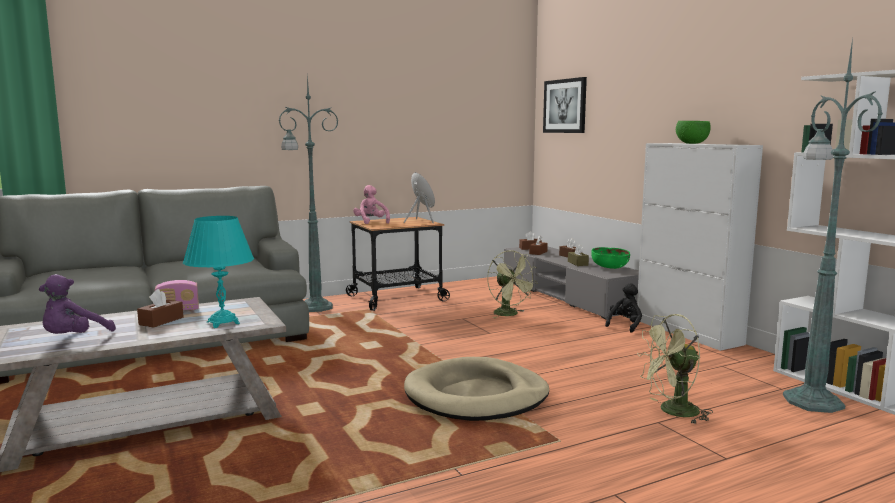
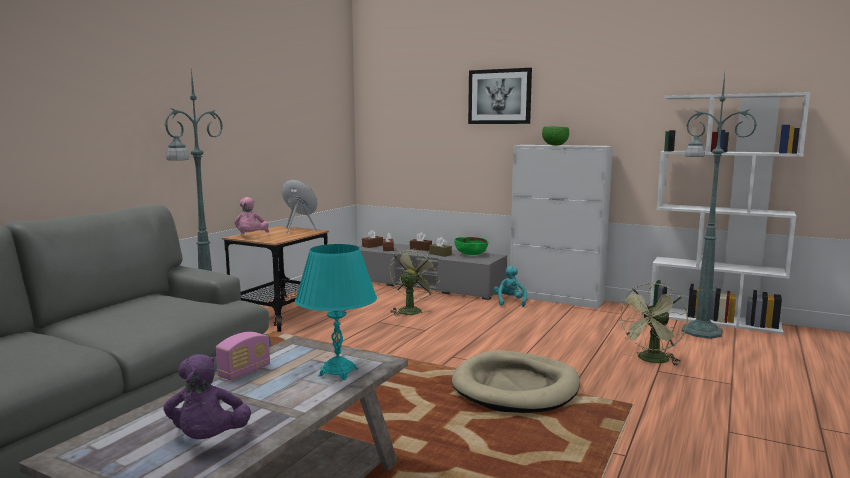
camera: 35 degrees left, 0 degrees up
(161, 321) = (260, 388): brown tissue box -> none
(371, 222) = (251, 236): pink plush toy -> pink plush toy turned 120 degrees counterclockwise
(510, 314) = (411, 310): green fan -> green fan turned 90 degrees counterclockwise
(565, 106) = (395, 111): picture -> picture (499, 96)
(625, 325) = (509, 302): black plush toy -> turquoise plush toy

